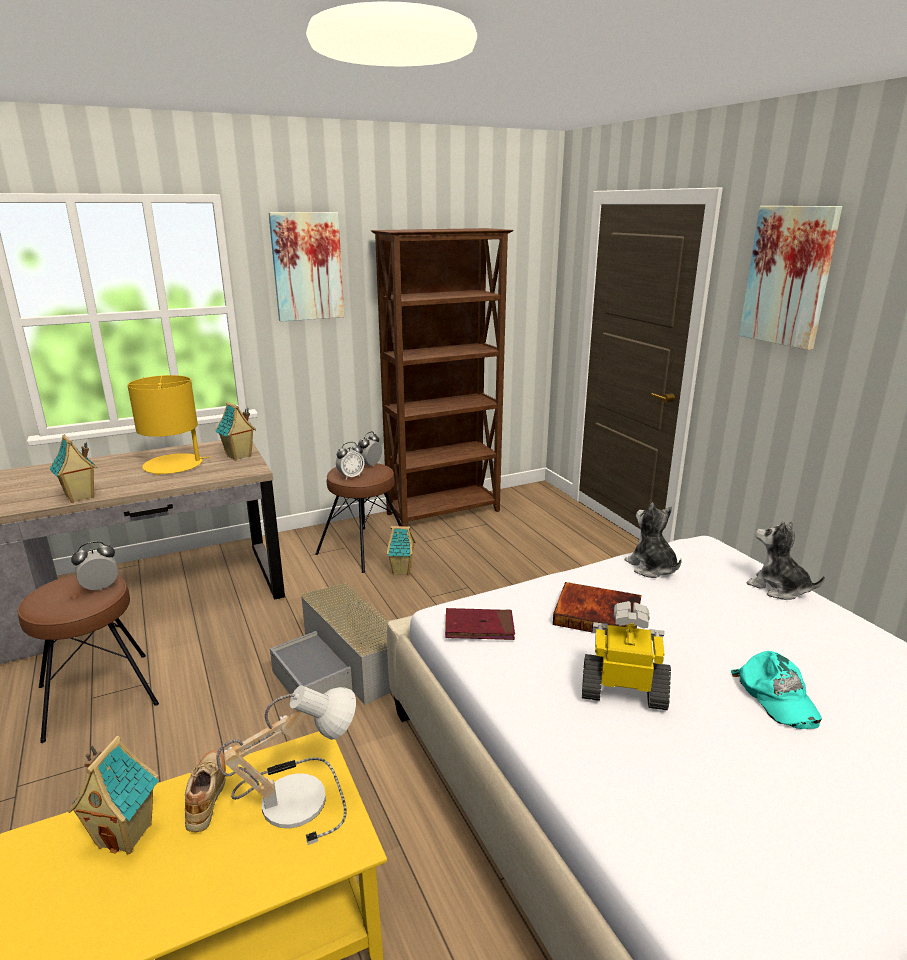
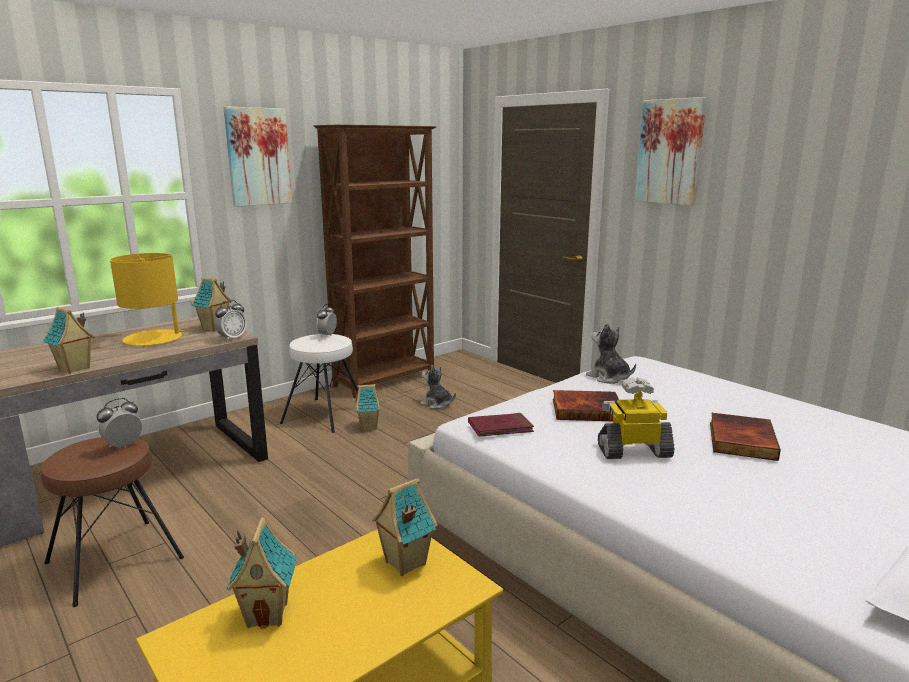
camera: 15 degrees left, 5 degrees down
(208, 797) = (326, 578): beige shoe -> none
(297, 795) = (404, 563): table lamp -> toy house
(342, 667) = (350, 504): grey storage box -> none
(351, 476) = (314, 344): alarm clock -> alarm clock (232, 338)
(364, 549) = (325, 415): brown stool -> white stool
(776, 696) = (740, 440): turquoise cap -> book
(778, 588) = (705, 380): plush toy -> plush toy (437, 404)

